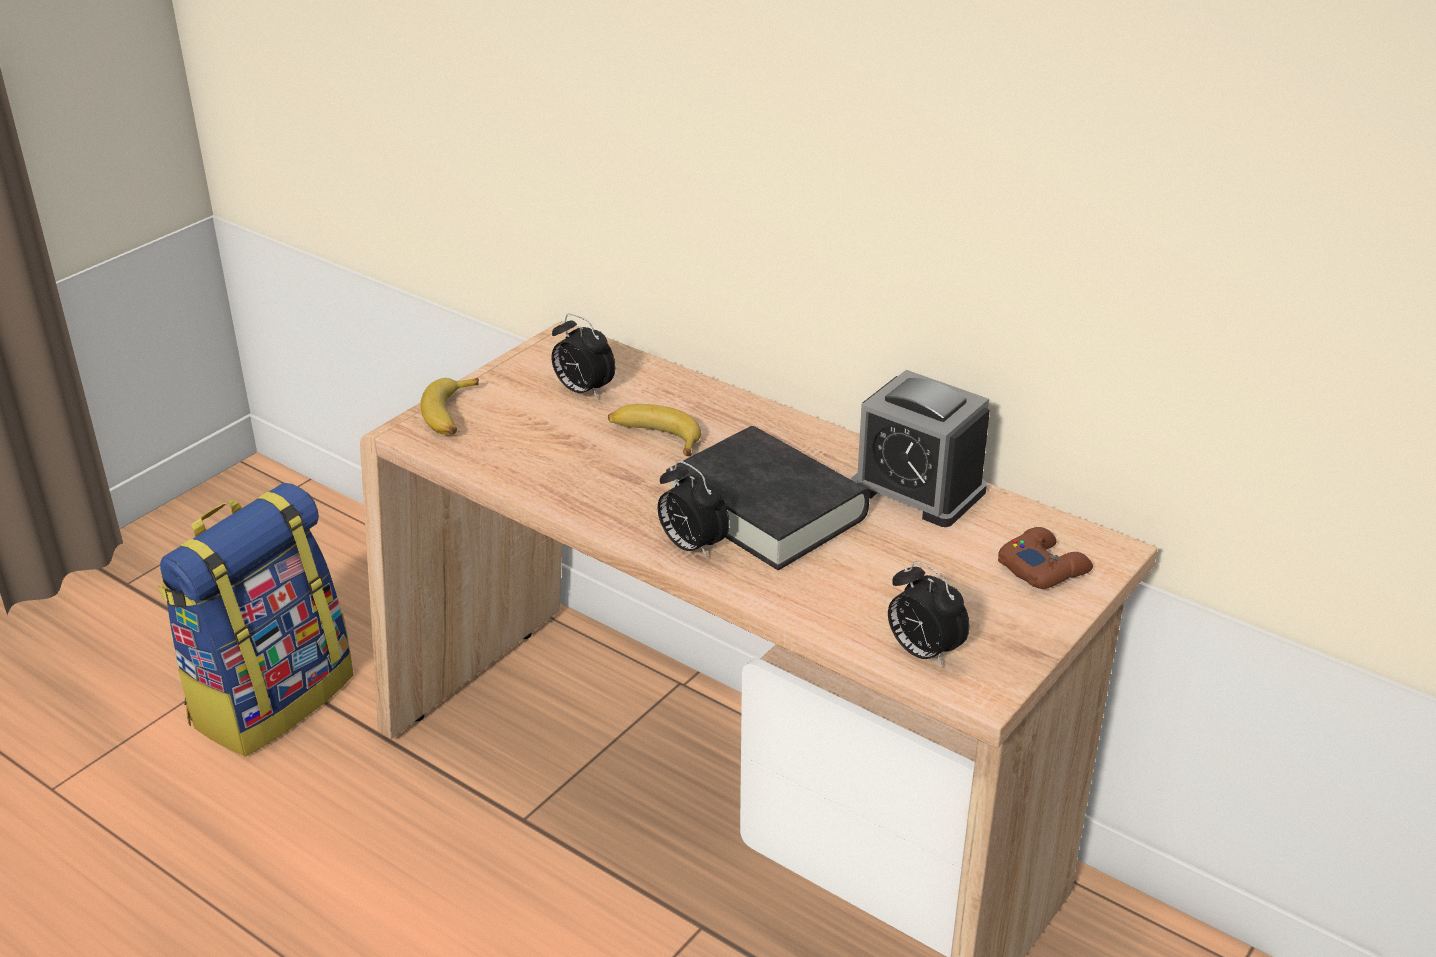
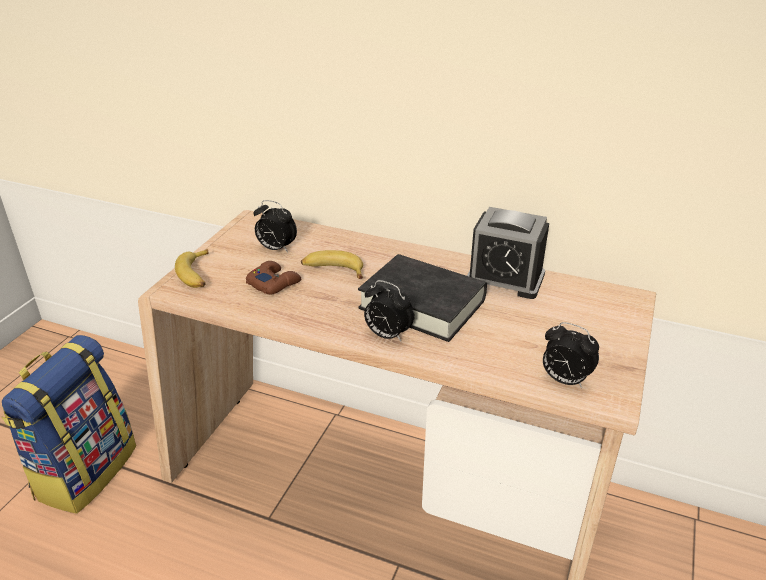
camera: 15 degrees left, 0 degrees up
(1043, 567) = (602, 314): brown game controller -> brown game controller (273, 283)

